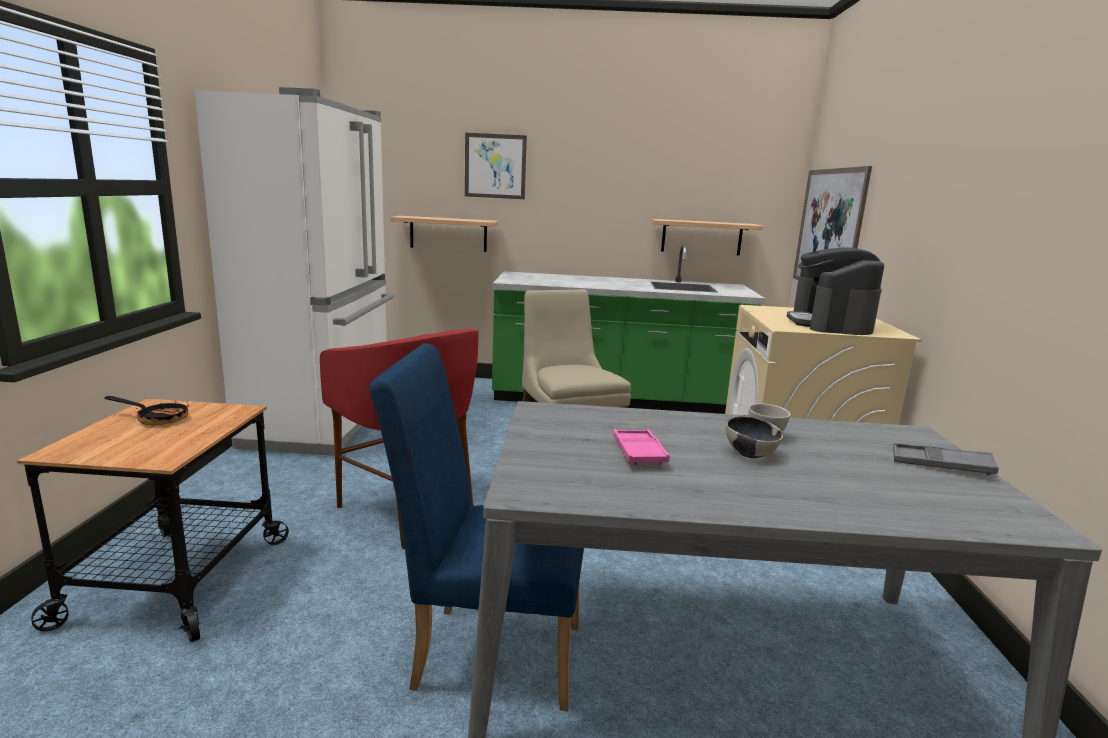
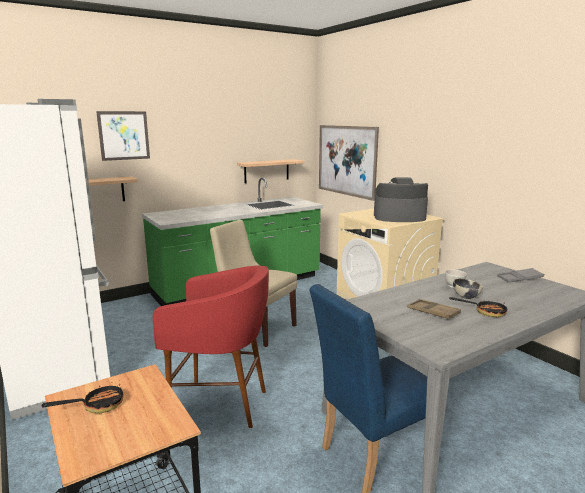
camera: 35 degrees left, 0 degrees up
(638, 452) = (433, 312): pink tray -> brown tray
(734, 480) = (485, 312): none -> frying pan
(830, 324) = (399, 217): coffee machine -> coffee machine turned 120 degrees clockwise

